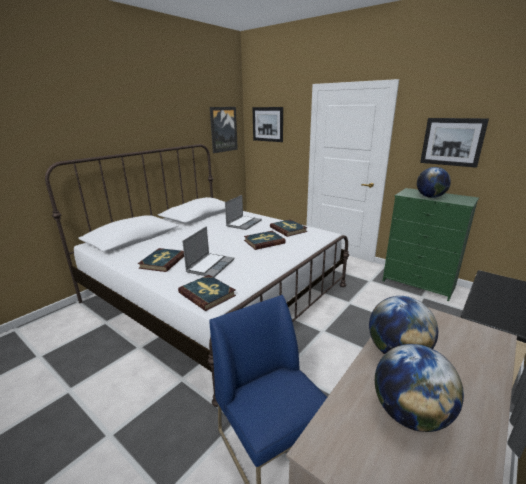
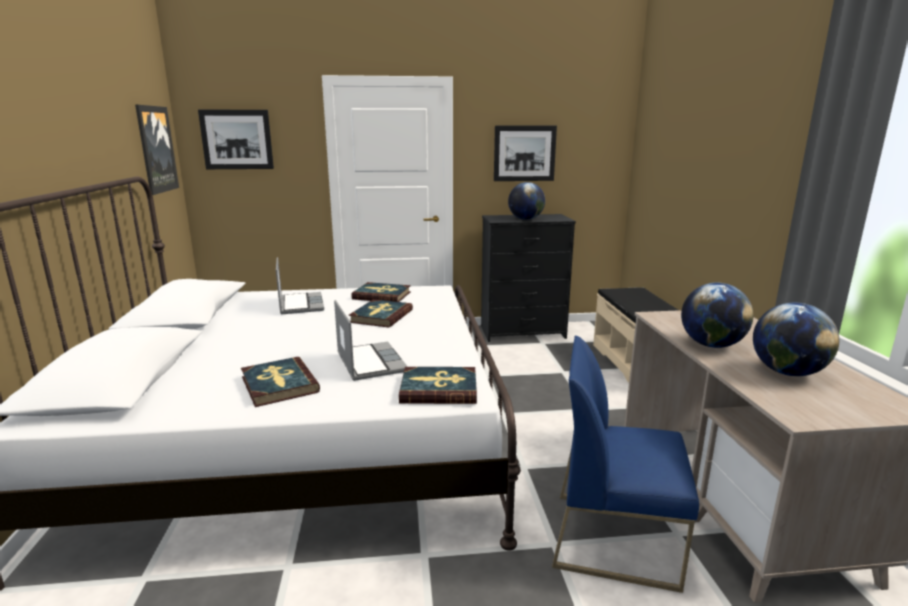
camera: 45 degrees left, 5 degrees down
(419, 283) = (523, 332): green dresser -> black dresser

